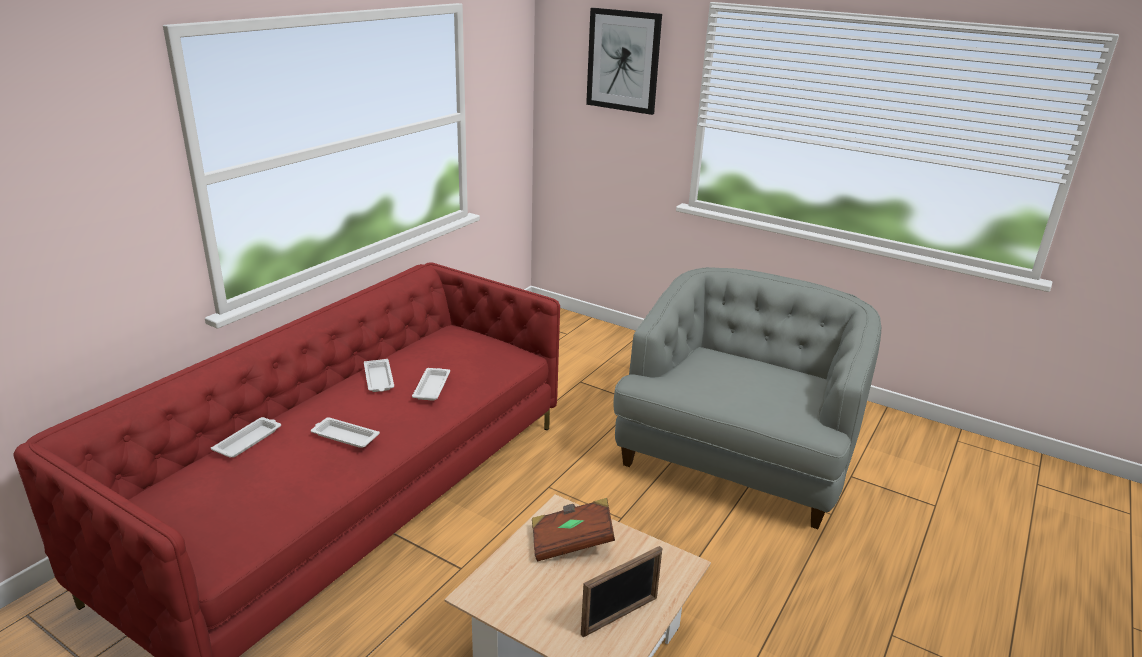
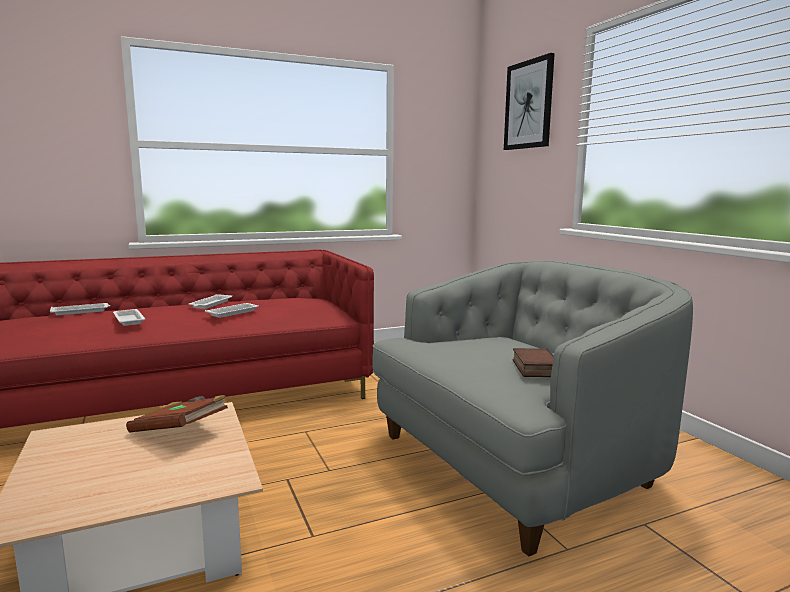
camera: 35 degrees right, 15 degrees down
(620, 616) = (105, 491): picture frame -> none
(786, 390) = (533, 368): none -> book

